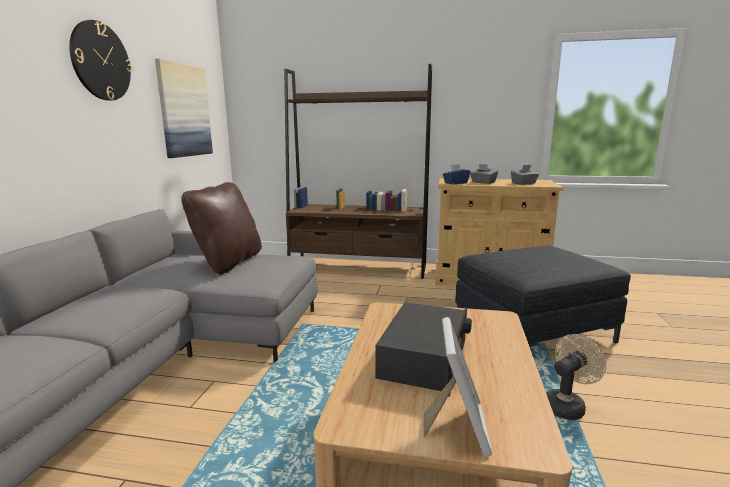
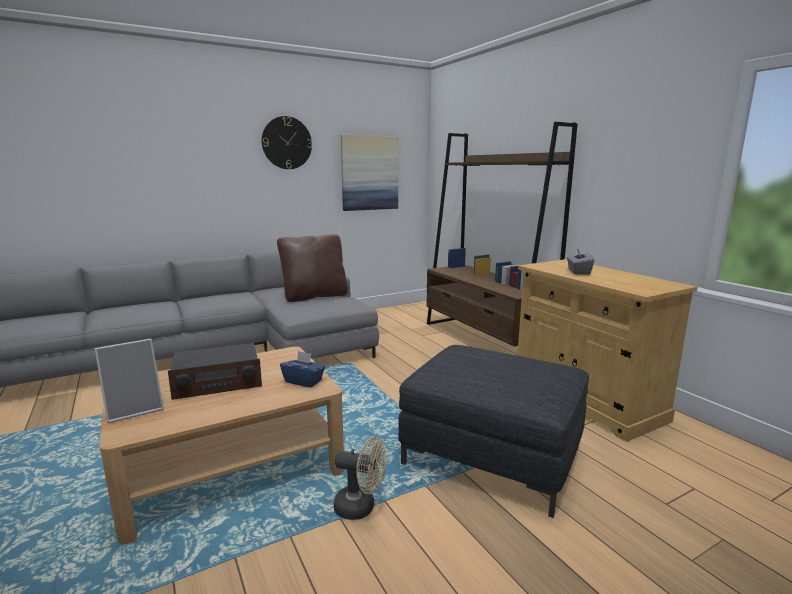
camera: 50 degrees right, 0 degrees up
(455, 183) = (545, 267): blue tissue box -> blue tissue box (303, 381)
(524, 183) = (621, 282): grey tissue box -> none

